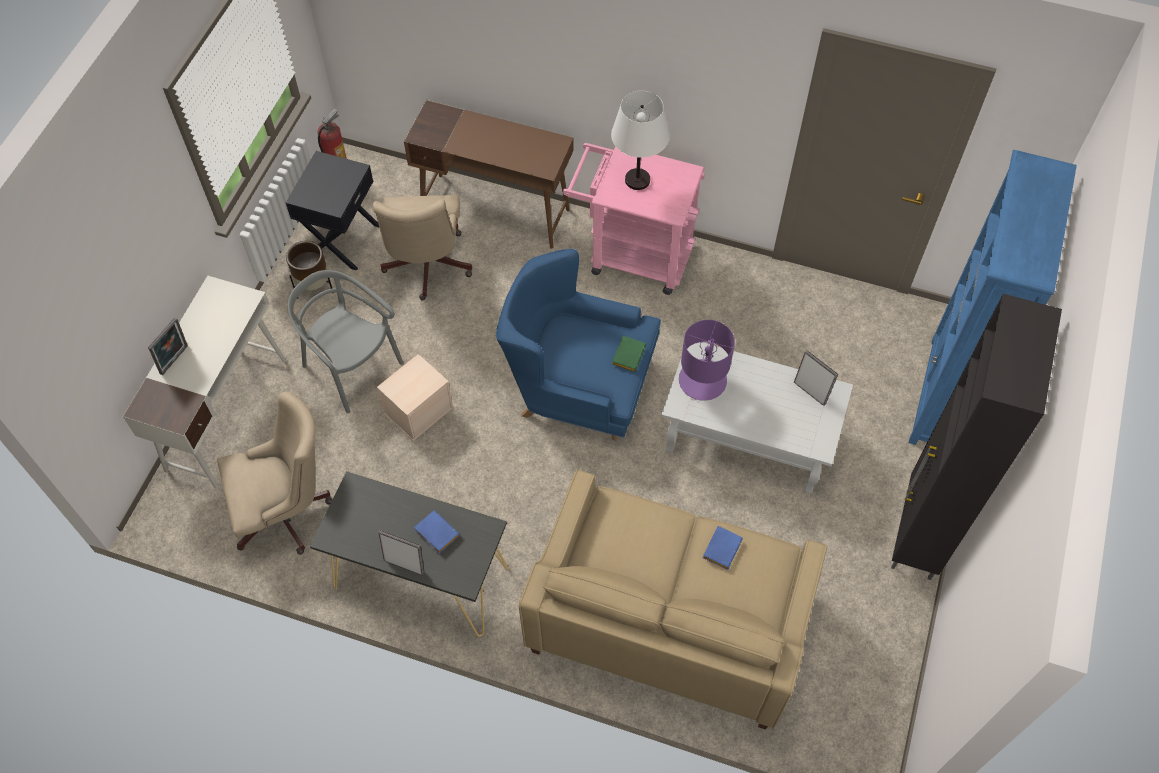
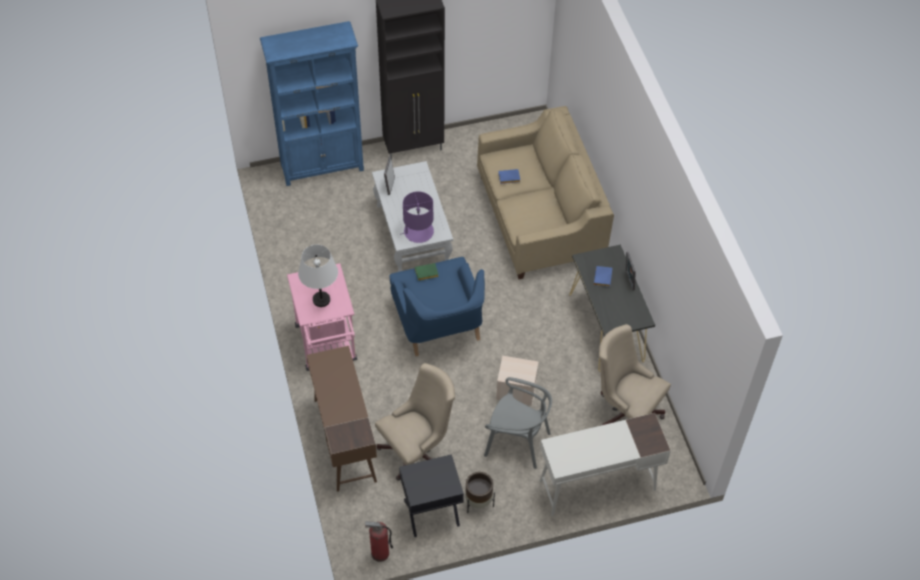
camera: 125 degrees left, 5 degrees down
(176, 361) = (619, 450): picture frame -> none
(351, 368) = (517, 442): grey chair -> grey chair turned 75 degrees counterclockwise

